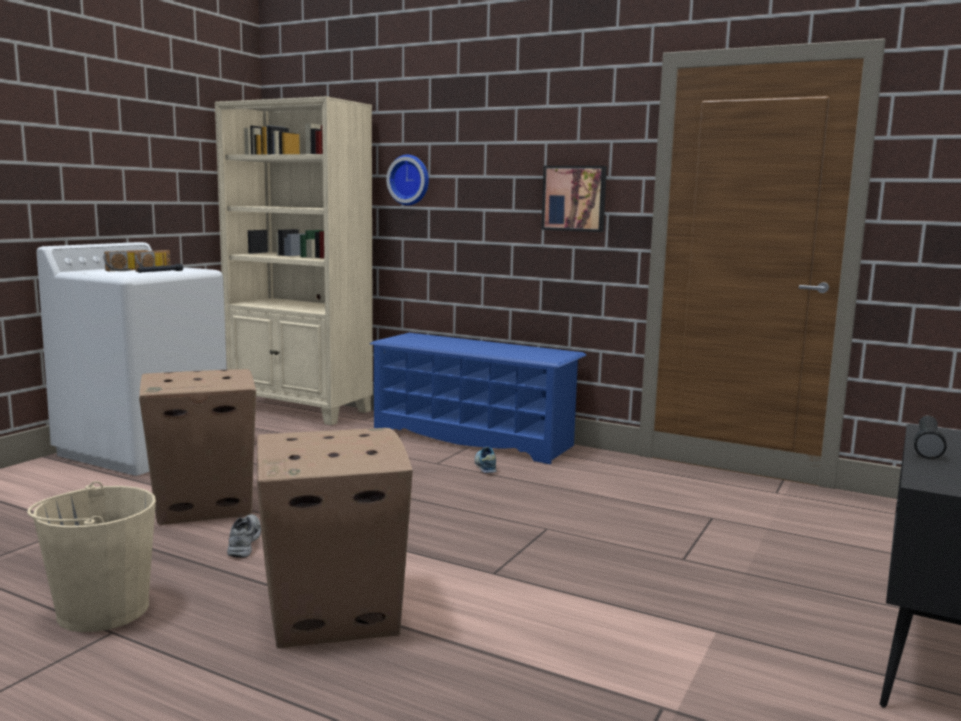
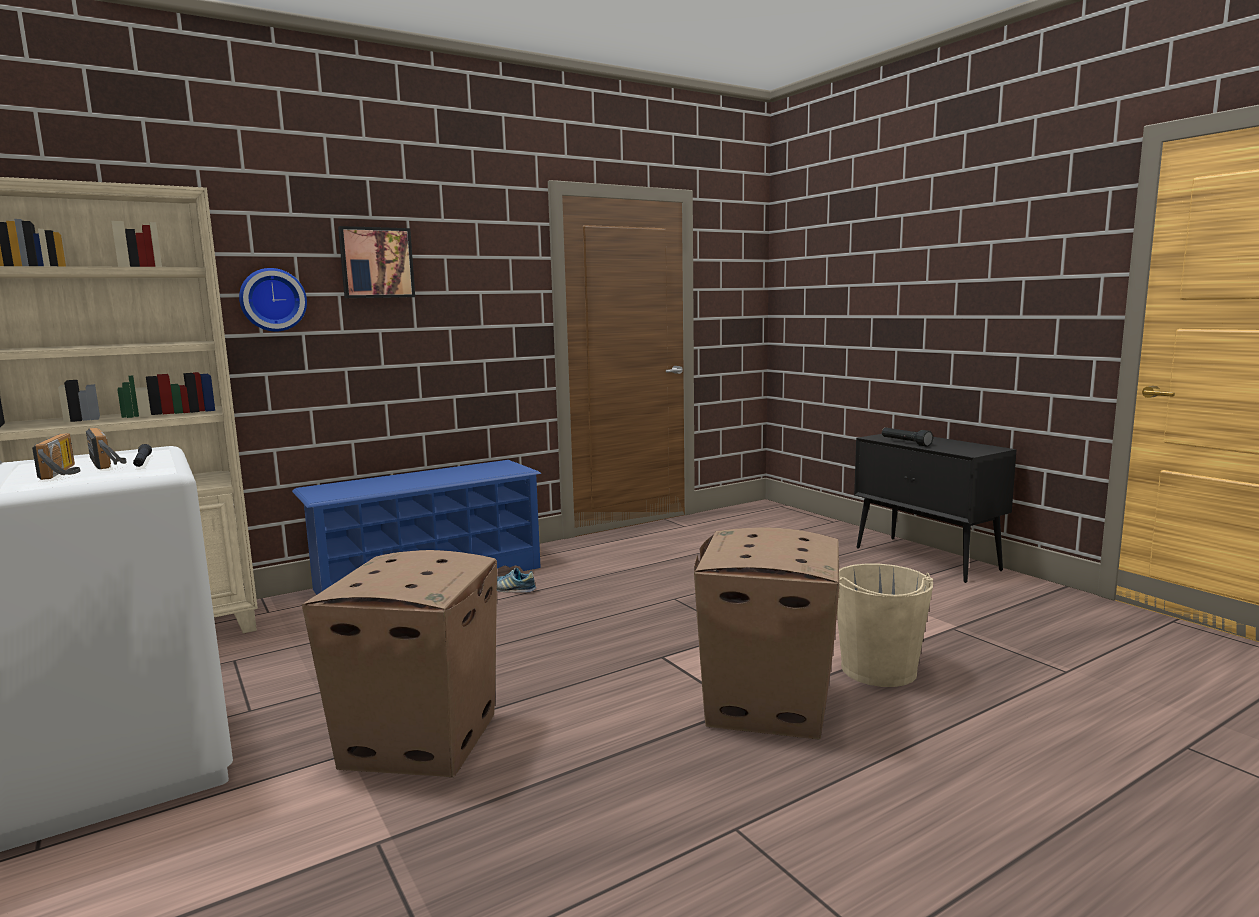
camera: 60 degrees left, 0 degrees up
(102, 610) = (675, 833): beige bucket -> beige bucket (878, 670)
(242, 542) = (568, 729): grey shoe -> none
(574, 198) = (483, 313): picture -> picture (376, 263)

